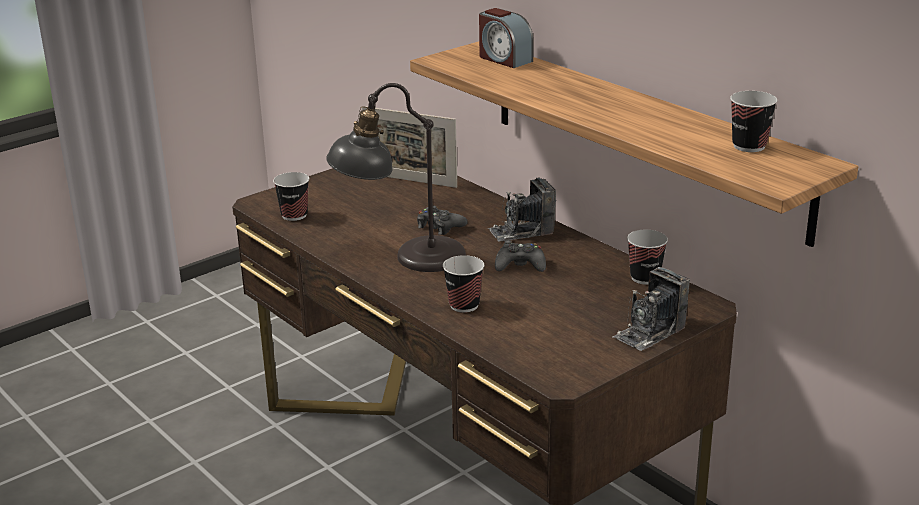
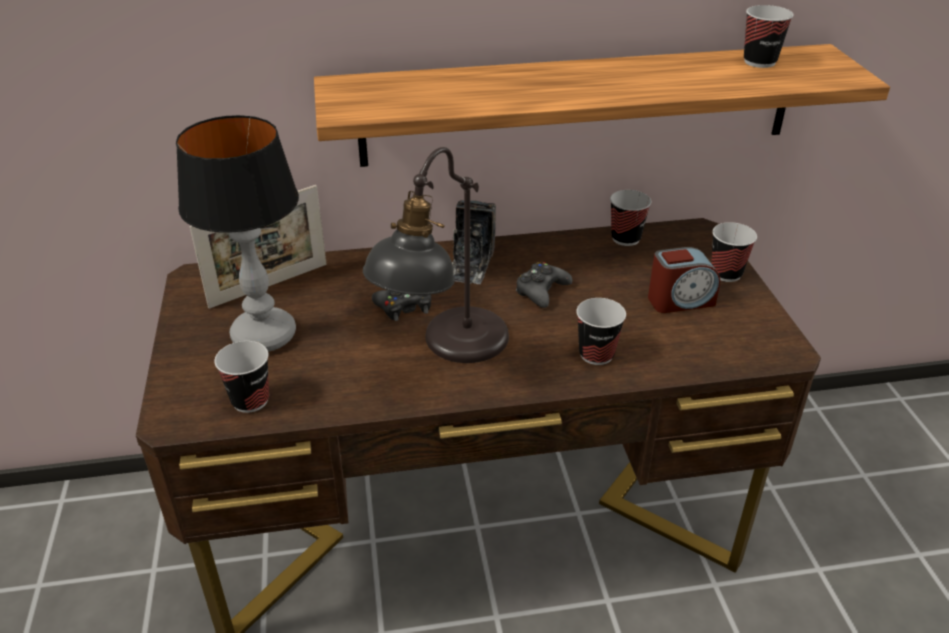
camera: 60 degrees left, 10 degrees up
(358, 198) = (265, 336): none -> table lamp
(504, 59) = (396, 83): alarm clock -> alarm clock (680, 300)
(649, 332) = (726, 273): camera -> cup

